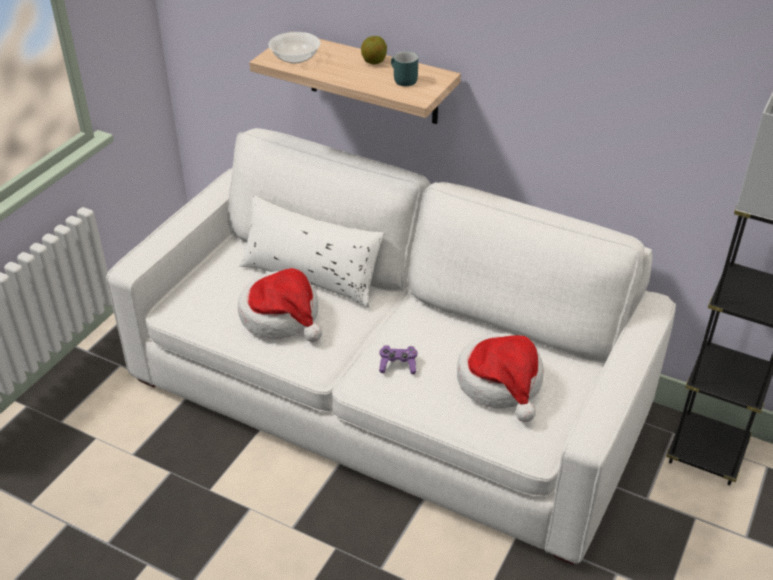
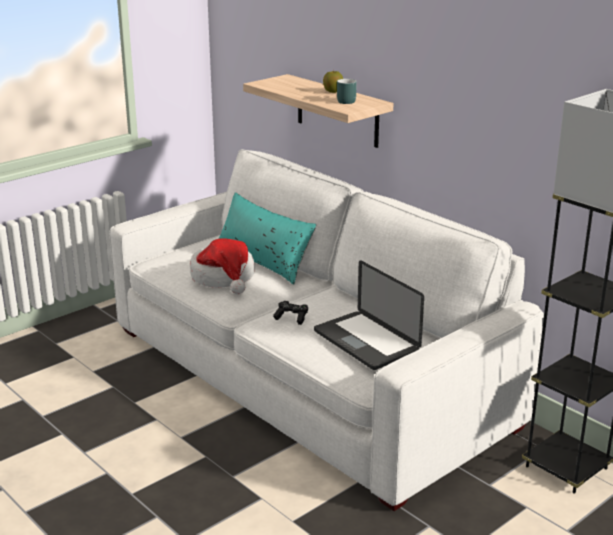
camera: 20 degrees right, 15 degrees down
(295, 58) = (277, 84): bowl -> none
(311, 276) = (263, 261): white pillow -> turquoise pillow
(398, 365) = (291, 318): purple game controller -> black game controller
(501, 383) = (366, 342): hat -> laptop

